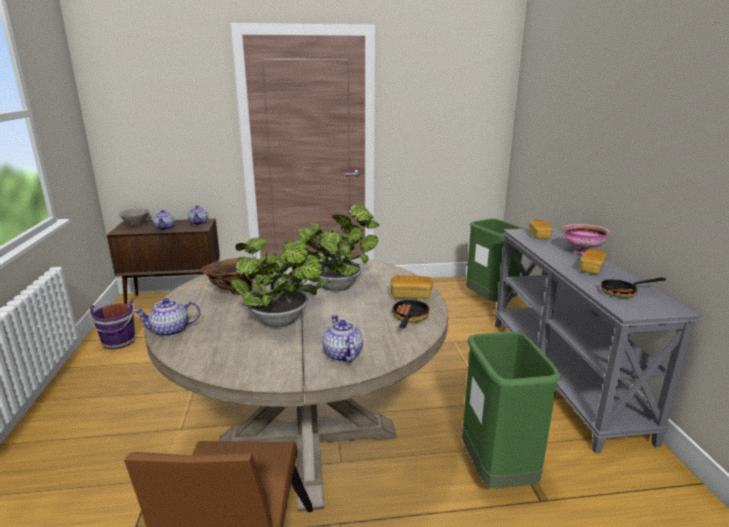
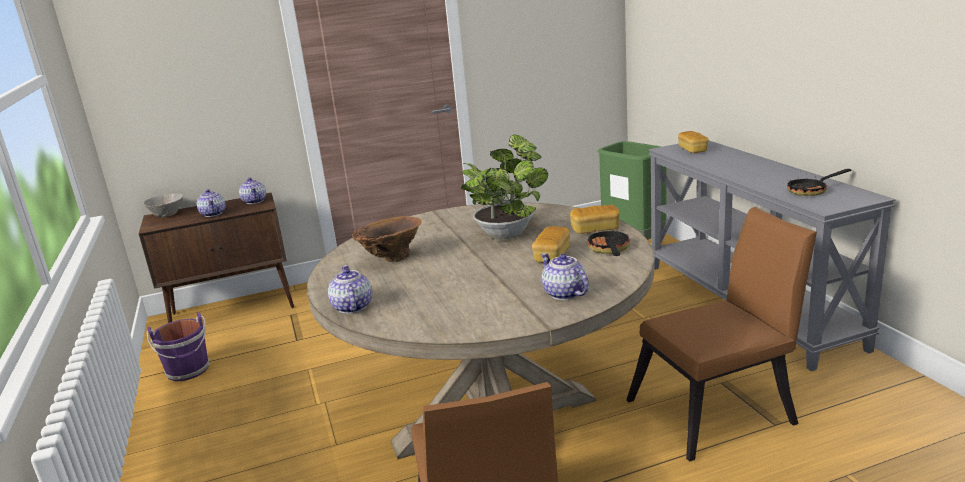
camera: 10 degrees left, 0 degrees up
(171, 331) = (352, 307): teapot -> teapot turned 105 degrees clockwise
(282, 322) = (473, 277): potted plant -> none
(497, 473) = (719, 410): green trash can -> brown chair
(582, 252) = (748, 159): pink bowl -> none
(591, 269) = (767, 174): bread -> bread (552, 256)

